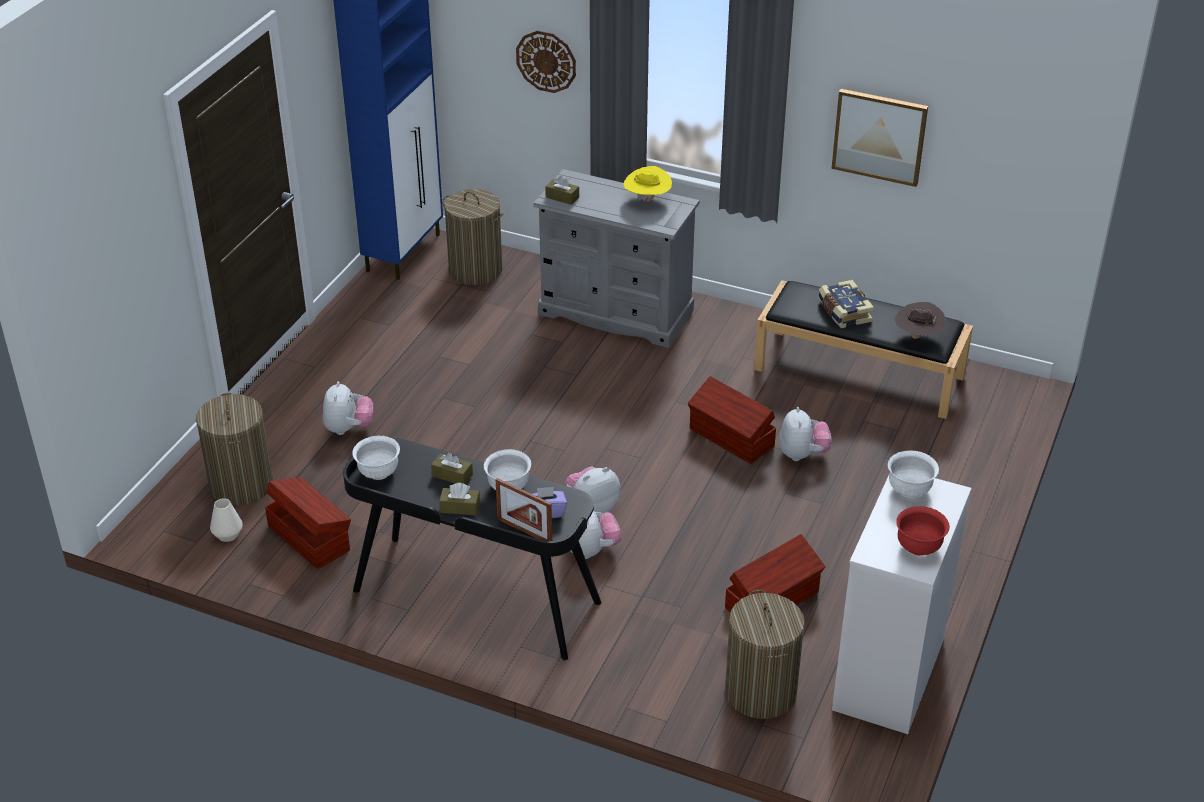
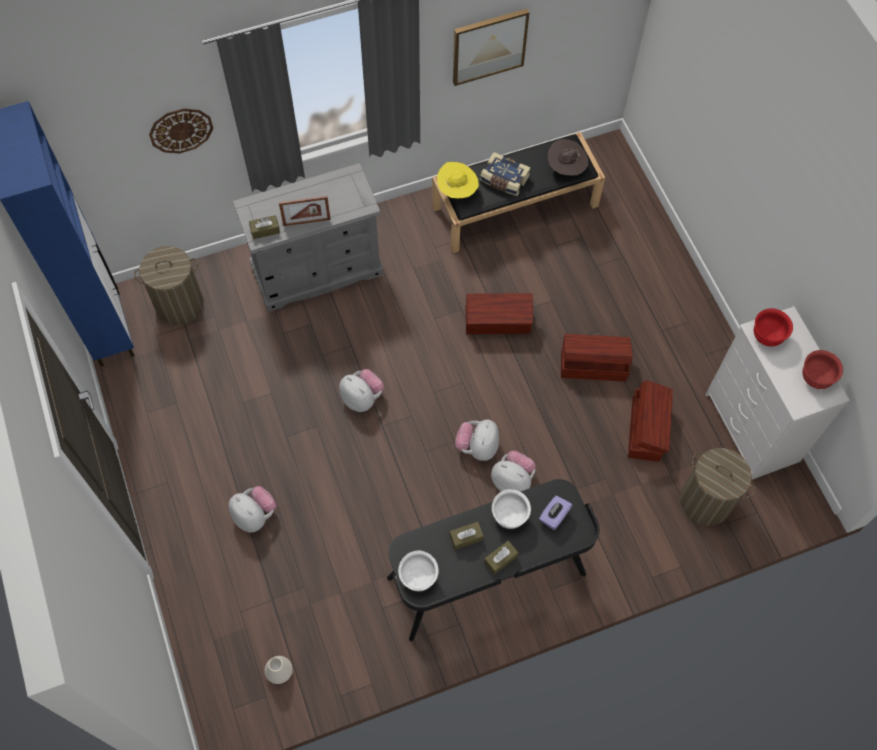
camera: 45 degrees left, 25 degrees up
(241, 485) = (239, 625): laundry basket -> none
(309, 537) = (334, 625): brown storage box -> brown storage box (592, 365)
(524, 531) = (559, 543): picture frame -> picture frame (306, 222)
(647, 200) = (325, 188): yellow hat -> yellow hat (457, 190)
(802, 454) = (550, 301): plush toy -> plush toy (362, 398)
(909, 490) = (767, 336): white bowl -> red bowl

